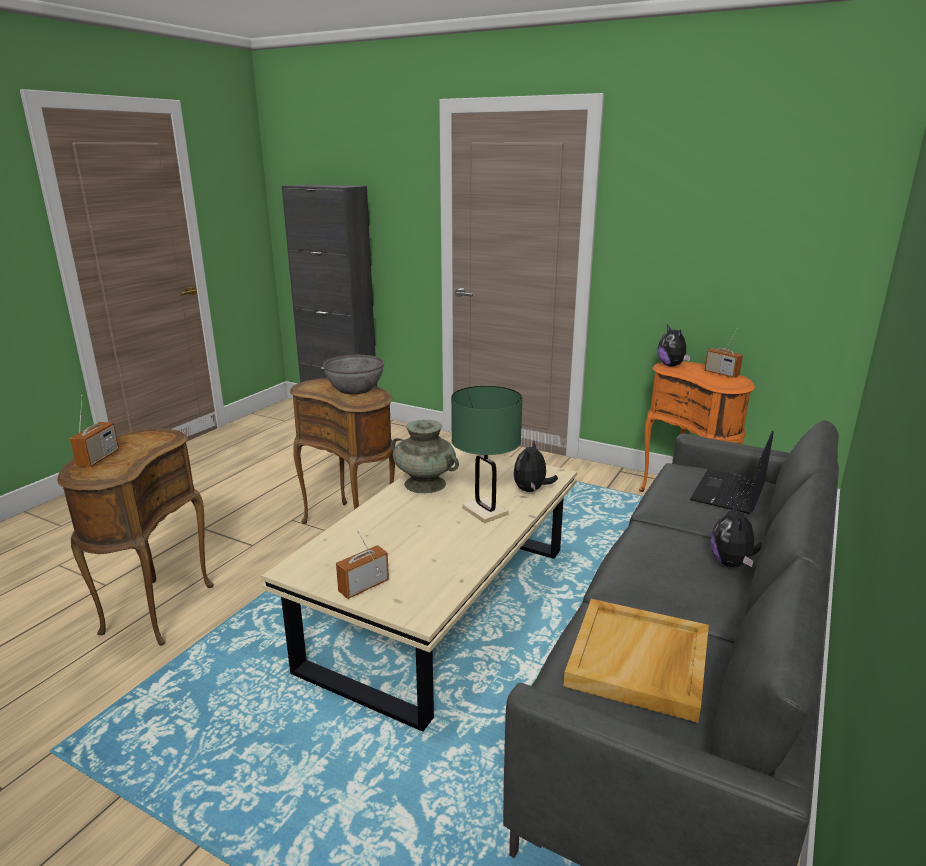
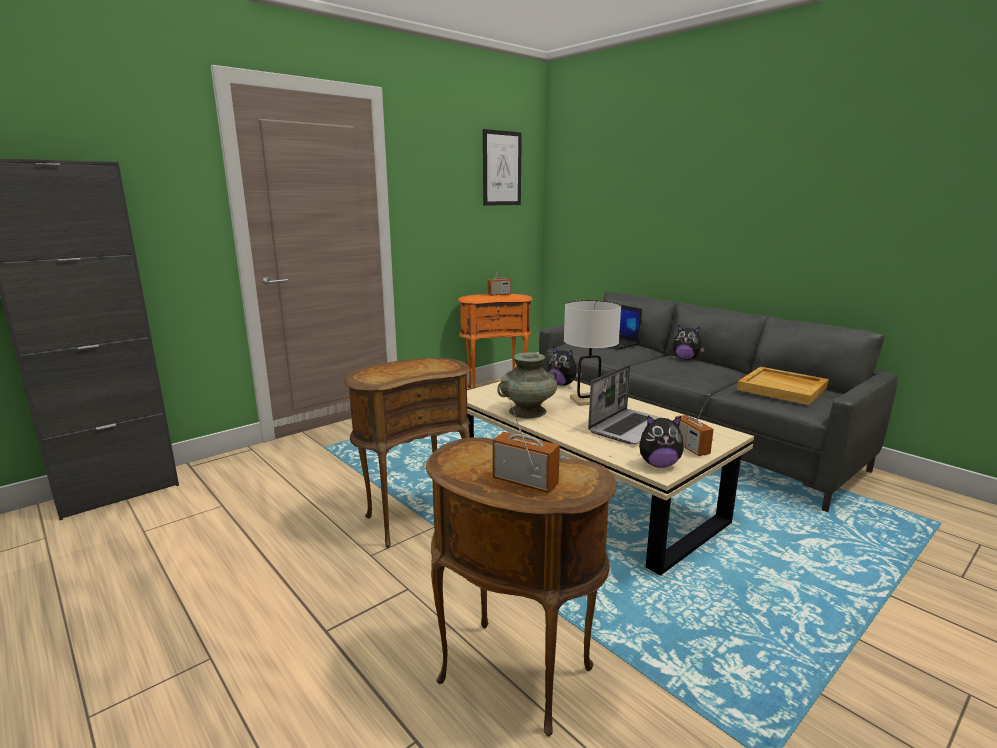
camera: 70 degrees left, 5 degrees down
(355, 389) = (408, 365): grey bowl -> none
(409, 543) = (629, 427): none -> laptop
(485, 511) = (588, 400): green table lamp -> white table lamp
(671, 365) = (471, 298): plush toy -> plush toy (658, 464)
(796, 189) = (502, 168): none -> picture

